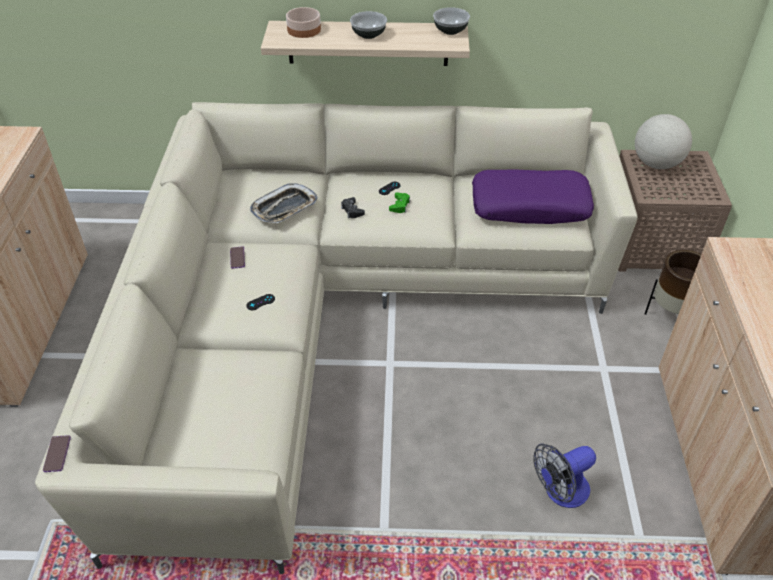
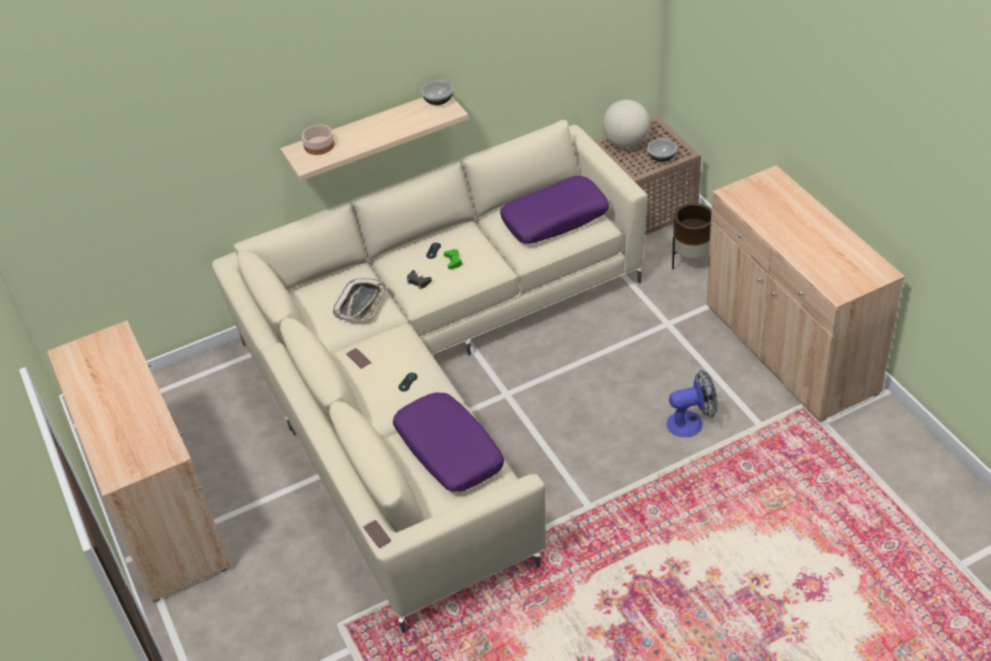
camera: 25 degrees left, 0 degrees up
(237, 394) = (448, 450): none -> purple pillow
(369, 34) = (376, 129): bowl -> bowl (662, 157)
(560, 492) = (691, 422): fan -> fan turned 135 degrees counterclockwise

